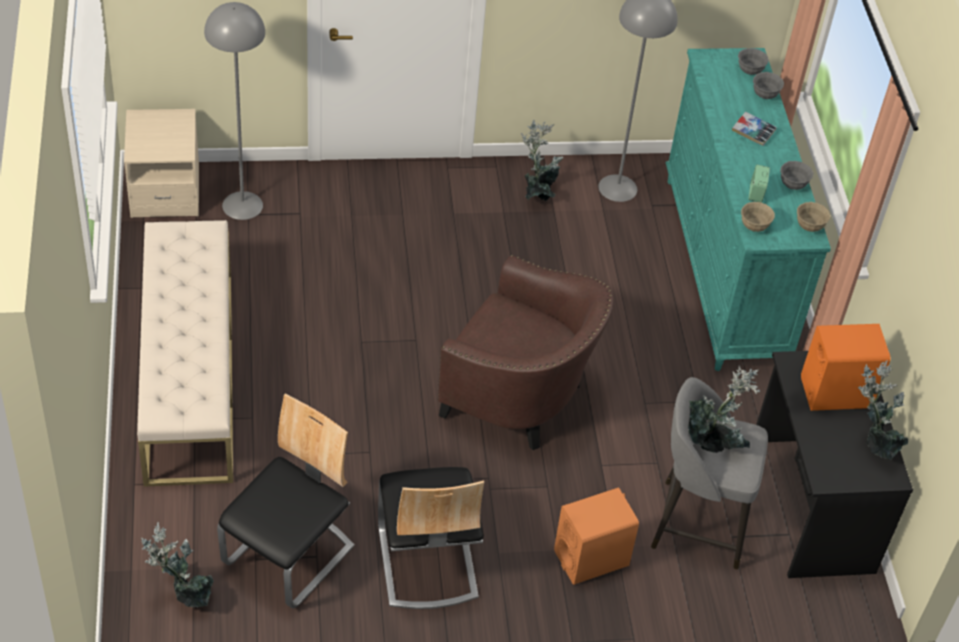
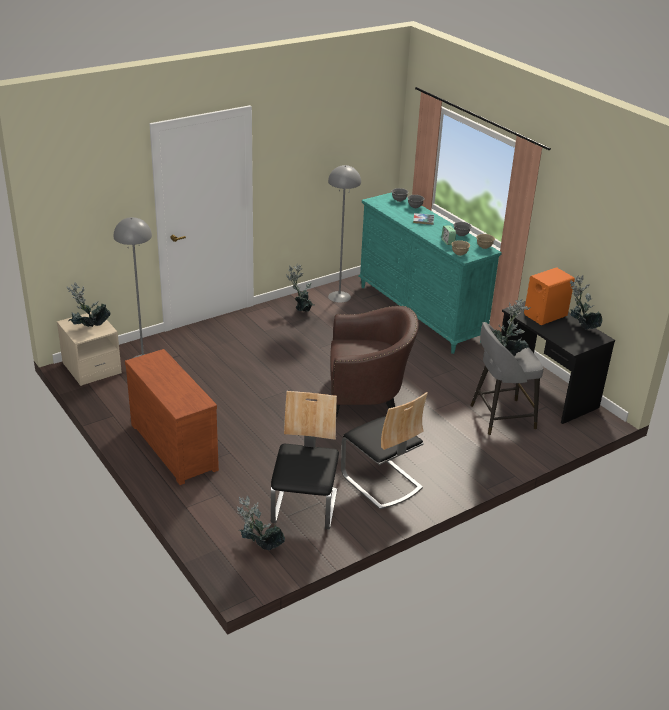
camera: 25 degrees left, 15 degrees down
(160, 140) = (89, 329): none -> potted plant
(189, 375) = (176, 446): beige bench -> brown dresser
(591, 558) = (463, 450): orange speaker -> none

